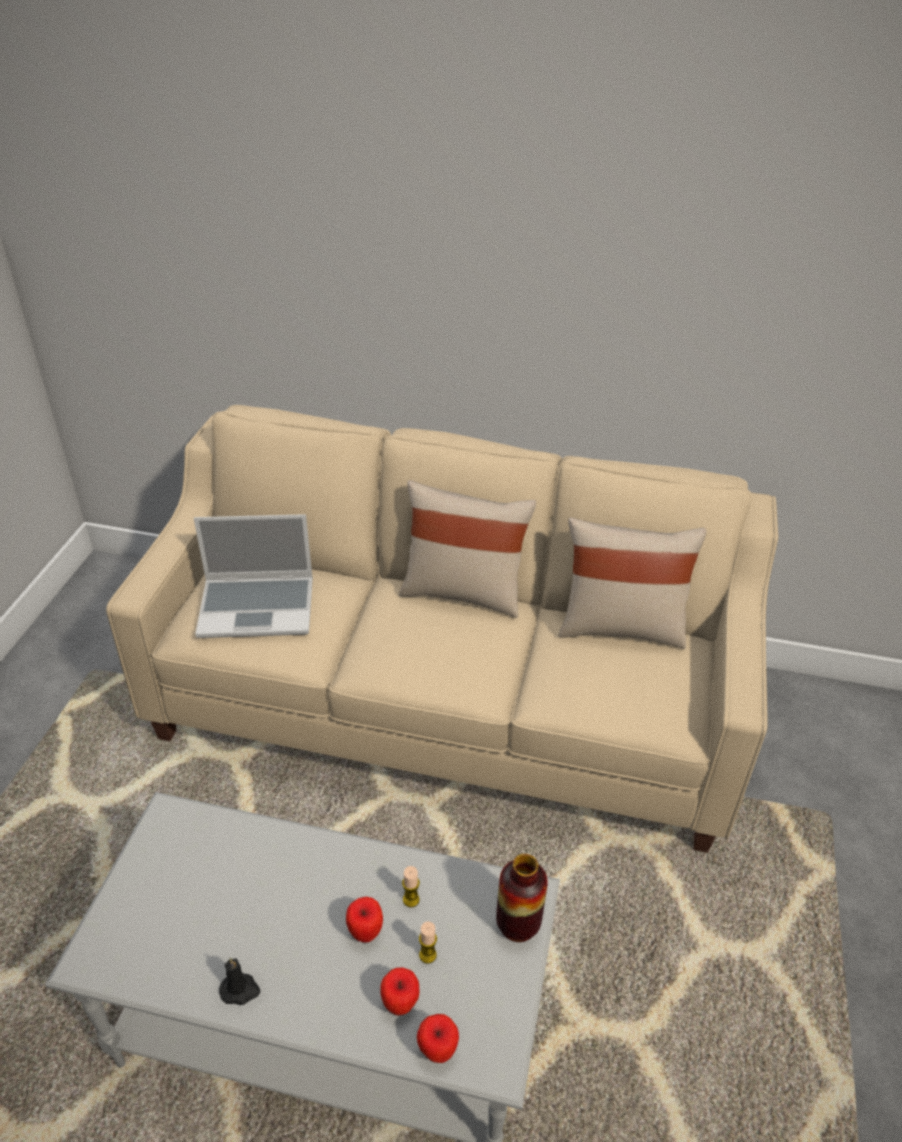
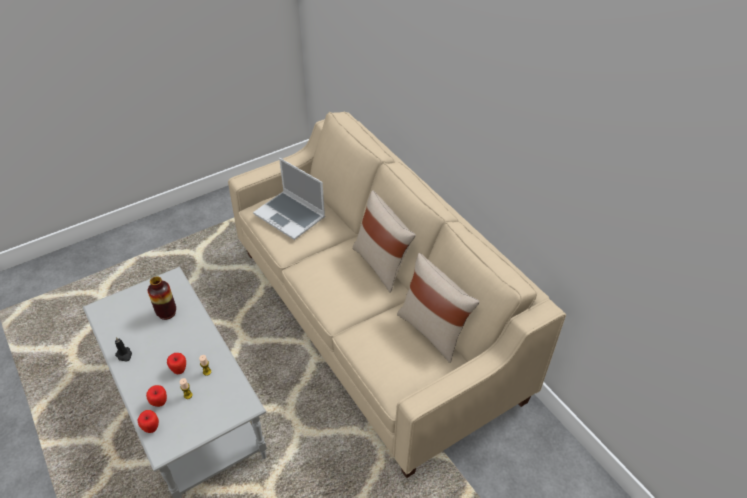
camera: 45 degrees right, 5 degrees up
(518, 924) = (229, 412): vase -> vase (167, 313)

